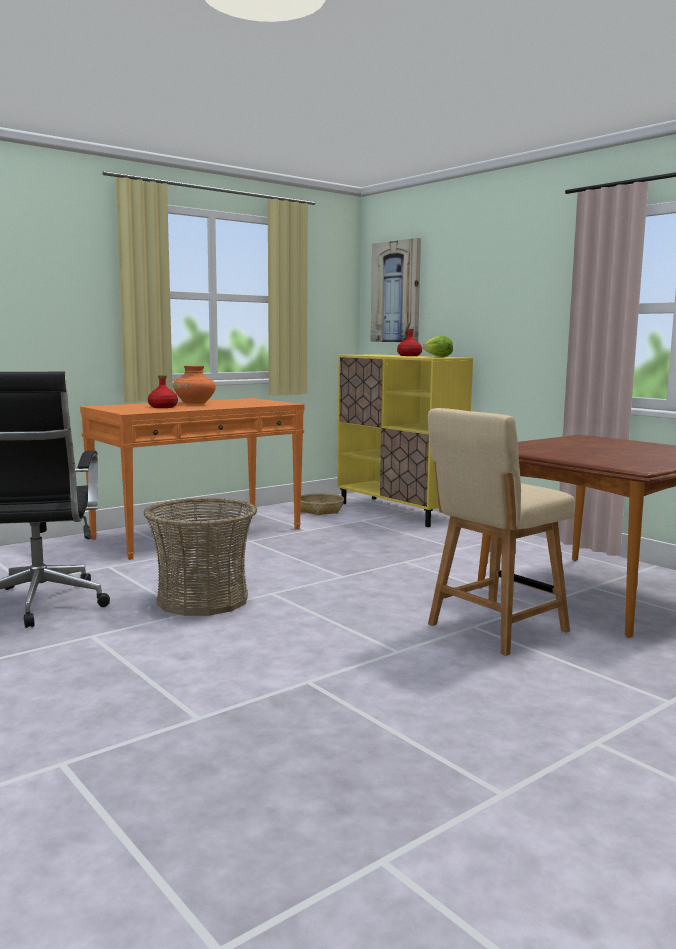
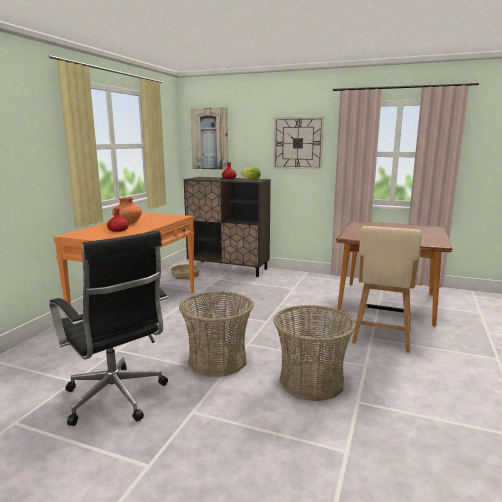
camera: 30 degrees left, 5 degrees up
(284, 647) = (311, 381): none -> basket
(399, 511) = (228, 268): yellow cabinet -> brown cabinet
(517, 293) = (298, 143): none -> wall clock

